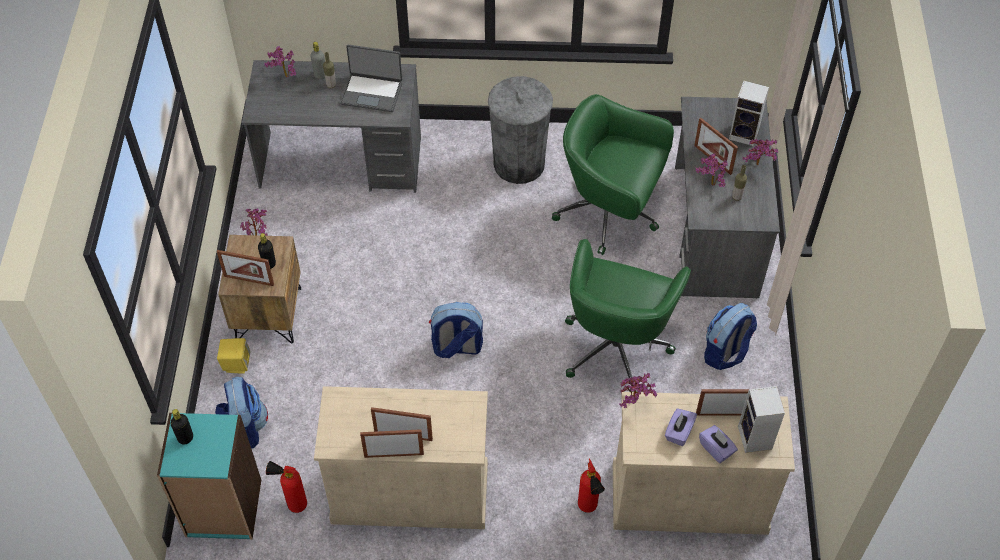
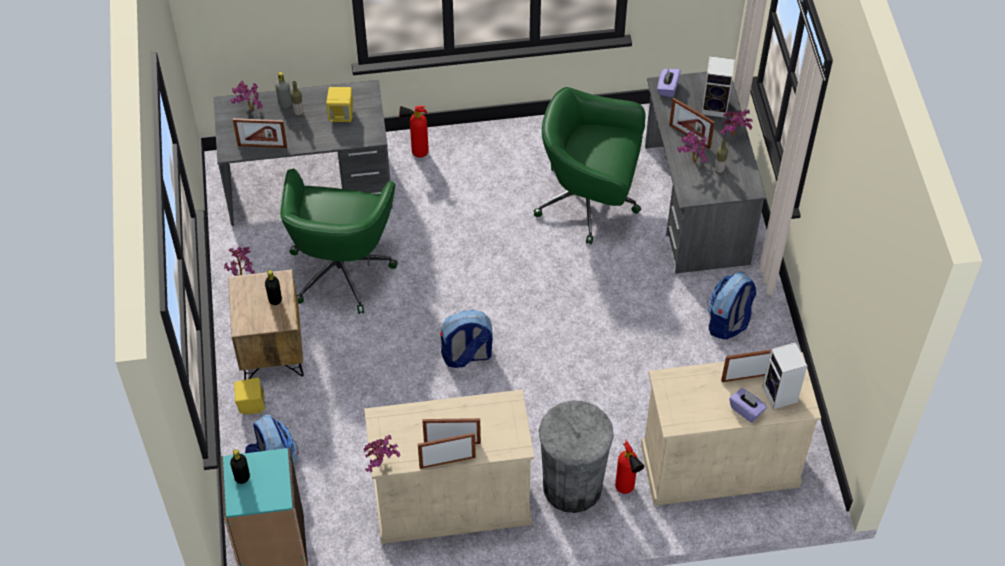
camera: 10 degrees left, 0 degrees up
(249, 280) = (259, 319): picture frame -> picture frame (262, 146)
(293, 504) = (340, 530): fire extinguisher -> fire extinguisher (416, 152)
(372, 92) = (341, 114): laptop -> yellow speaker
(519, 163) = (490, 164): grey trash can -> grey trash can (572, 486)
(616, 346) = (622, 331): green office chair -> green office chair (341, 268)
(635, 402) = (663, 379): potted plant -> potted plant (382, 465)
(679, 432) = (709, 400): purple tissue box -> purple tissue box (667, 88)

